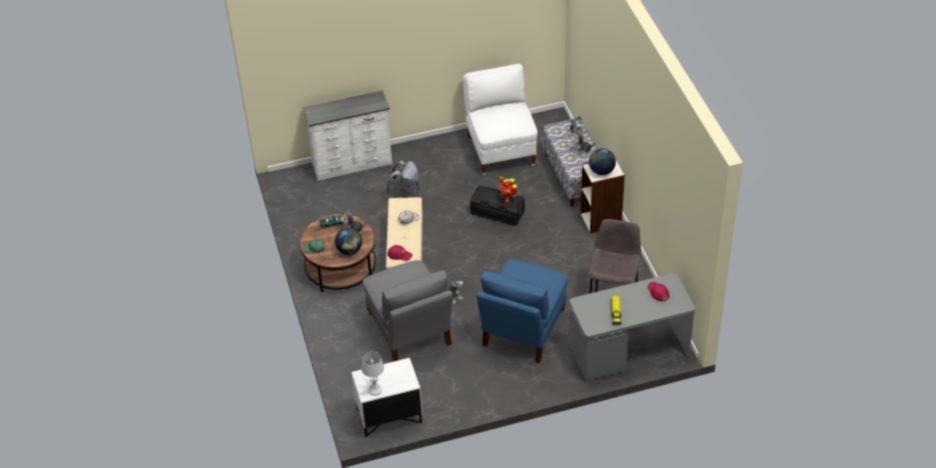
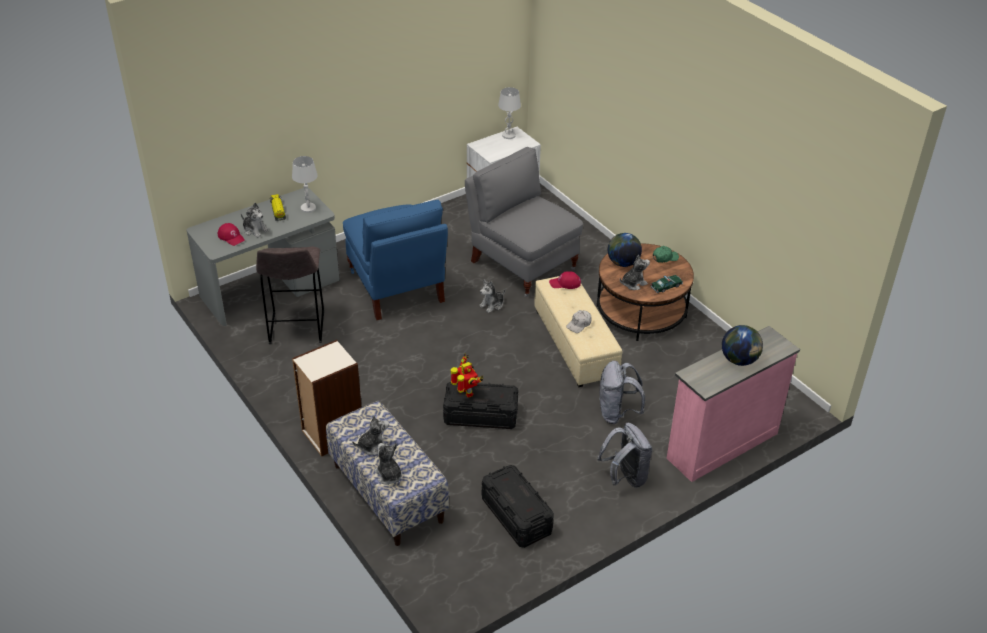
camera: 160 degrees right, 5 degrees down
(353, 165) = (720, 445): white dresser -> pink dresser
(424, 158) = (625, 477): none -> grey backpack
(501, 150) = (516, 516): white chair -> black storage box
(523, 330) = (396, 287): blue chair -> blue chair turned 150 degrees clockwise
(590, 310) = (308, 208): none -> white table lamp
(601, 171) = (326, 358): globe -> globe (739, 360)
(637, 295) = (255, 230): none -> plush toy

